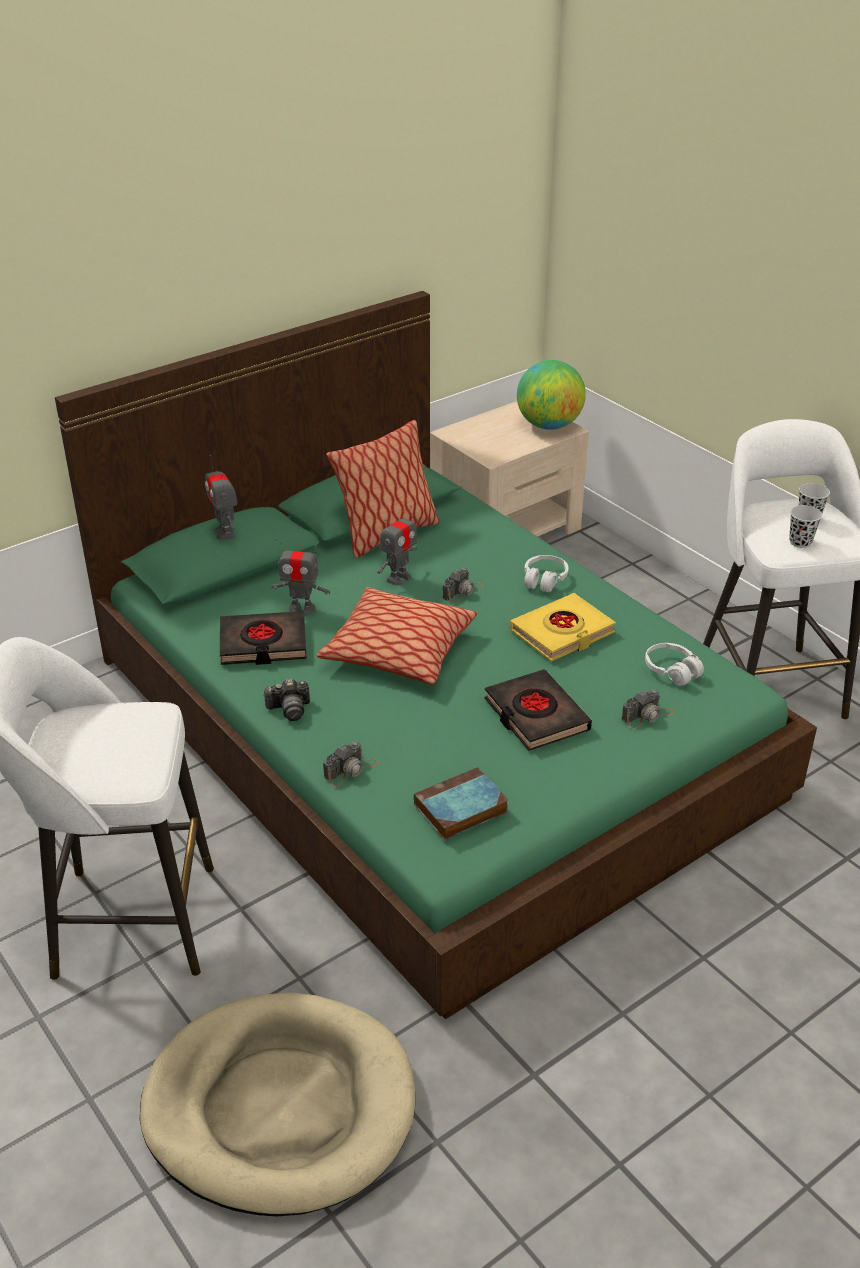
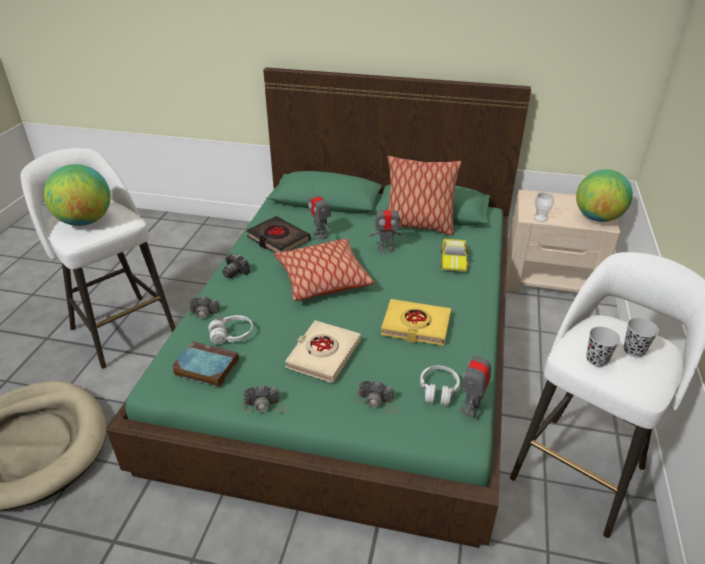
camera: 50 degrees right, 0 degrees up
(103, 748) = (85, 221): none -> globe
(225, 533) = (325, 180): toy robot -> toy robot (471, 408)
(463, 591) = (404, 273): camera -> camera (265, 405)
(484, 548) = (454, 260): none -> toy car
(503, 454) = (540, 218): none -> cup
(536, 715) = (323, 355): black book -> beige book
(544, 580) = (457, 294): white headphones -> white headphones (232, 335)

